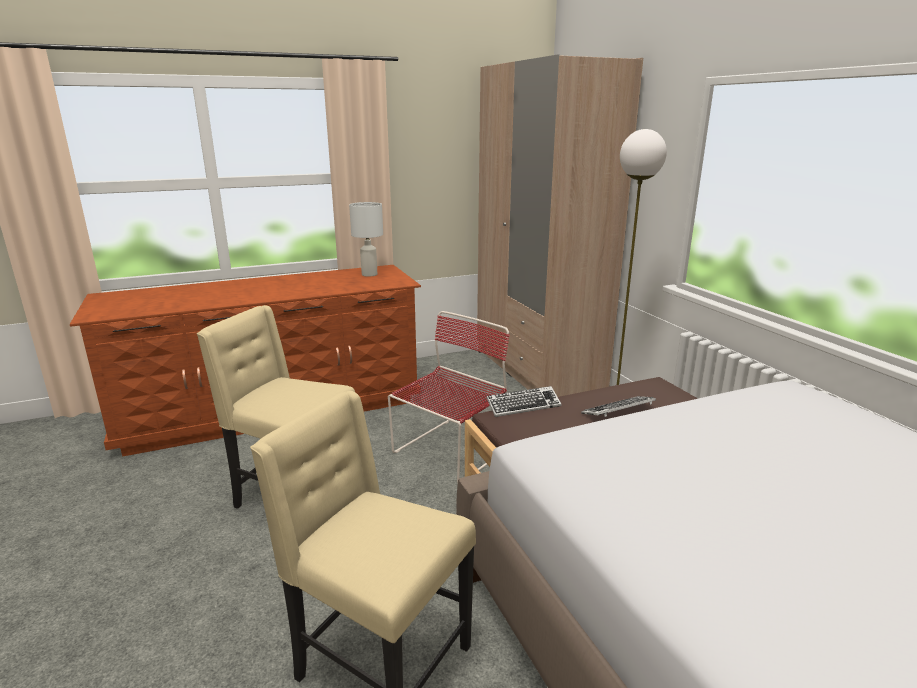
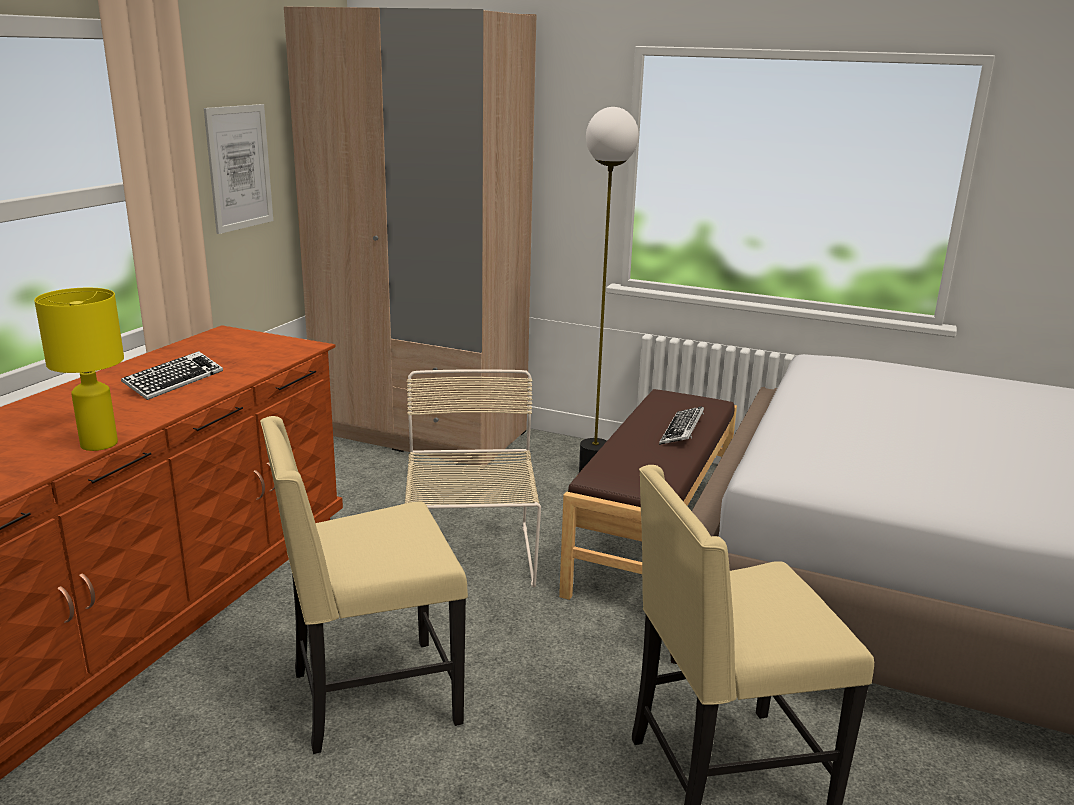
camera: 45 degrees left, 0 degrees up
(223, 303) = (99, 444): none -> yellow table lamp
(369, 274) = (225, 346): white table lamp -> none
(435, 171) = (239, 167): none -> picture
(450, 451) = (471, 560): red chair -> beige chair
(523, 405) = (600, 457): keyboard -> keyboard (174, 381)

